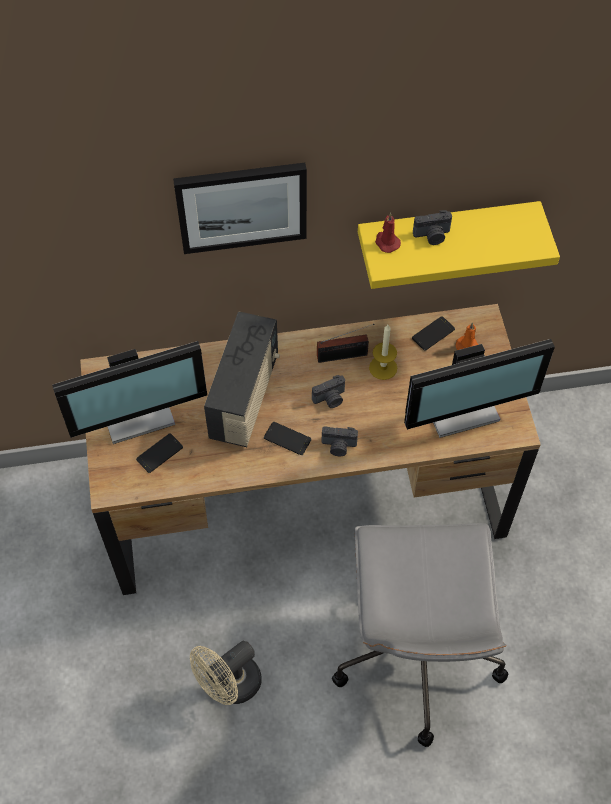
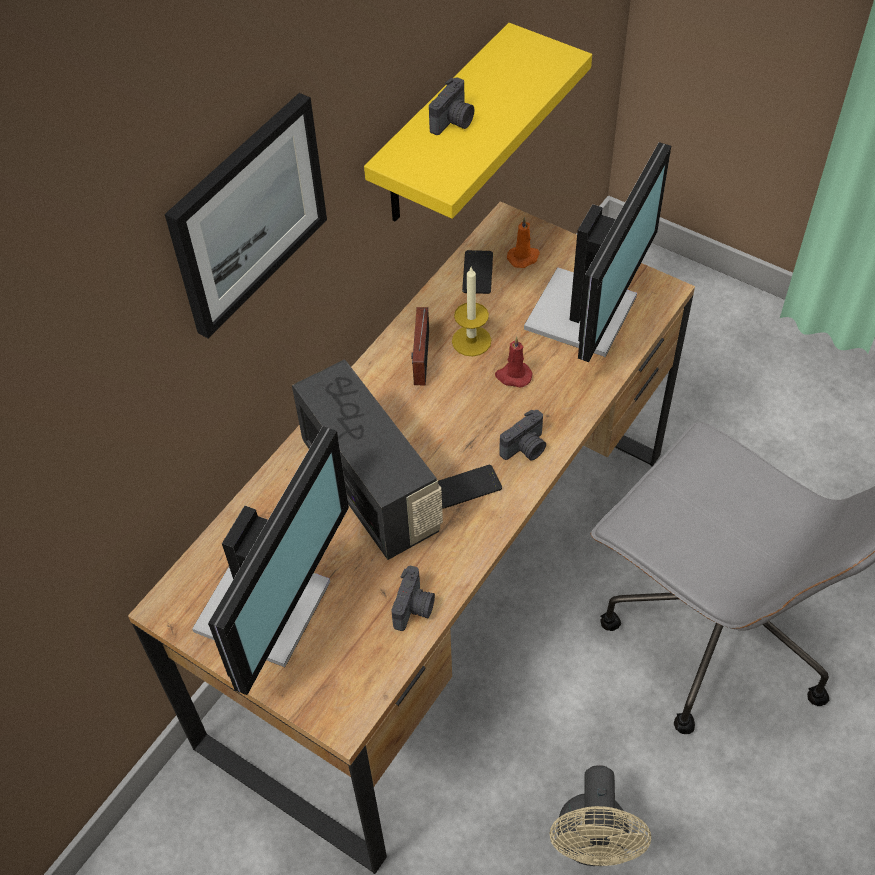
camera: 45 degrees left, 5 degrees down
(159, 453) = (351, 626): phone -> none
(330, 399) = (459, 412): camera -> camera (414, 608)
(345, 355) = (420, 361): radio -> radio turned 150 degrees clockwise
(386, 242) = (417, 160): red candle -> red candle (513, 376)

